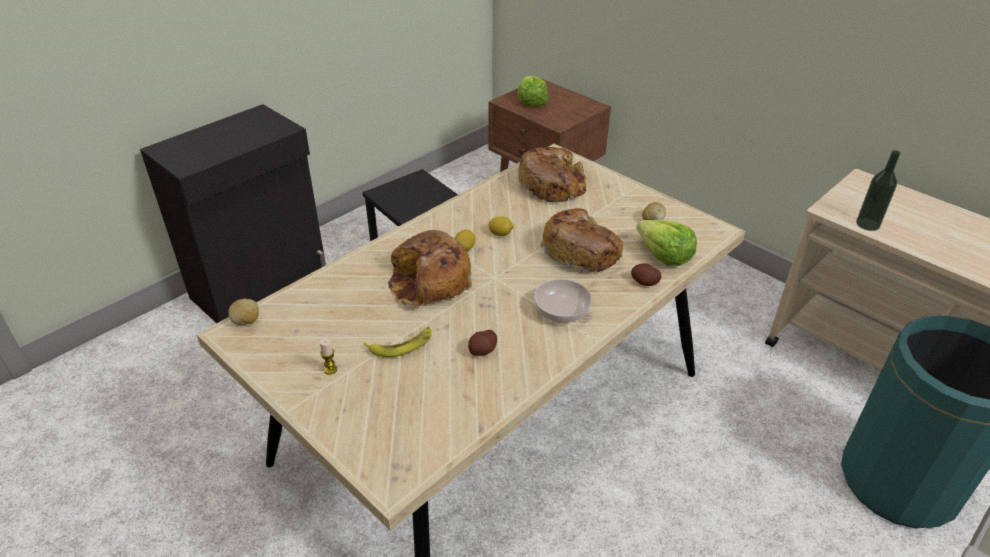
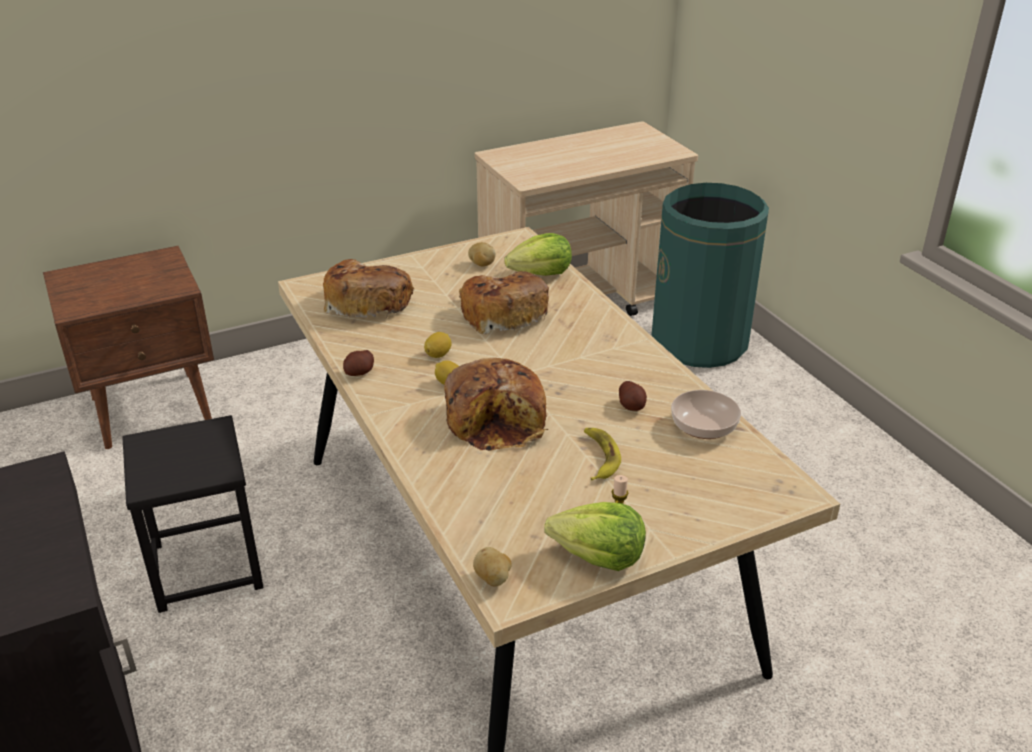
camera: 70 degrees left, 5 degrees down
(531, 102) = (99, 293): lettuce -> lettuce (599, 556)
(560, 311) = (593, 348): bowl -> bowl (704, 427)
(644, 282) = (574, 294): potato -> potato (359, 372)
(867, 224) = (559, 175): bottle -> none

